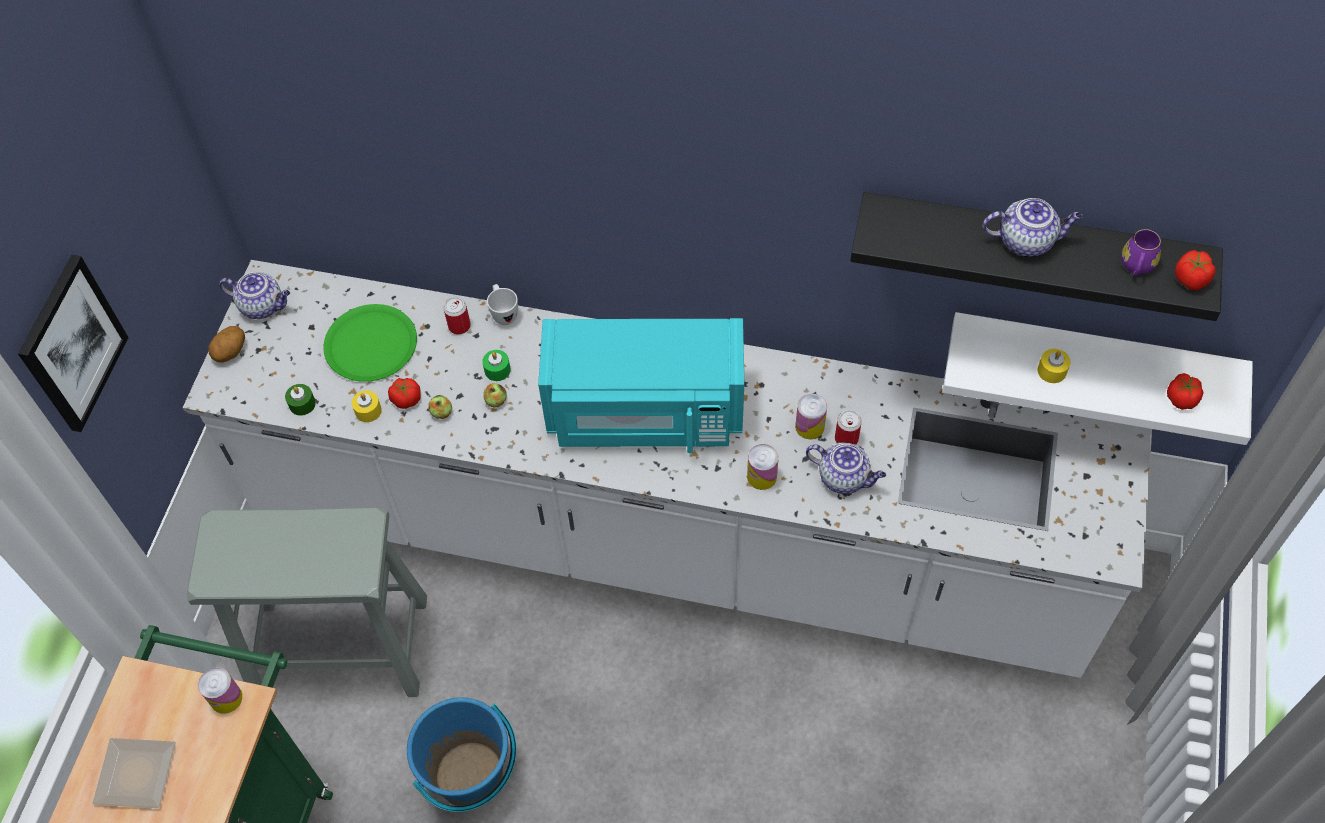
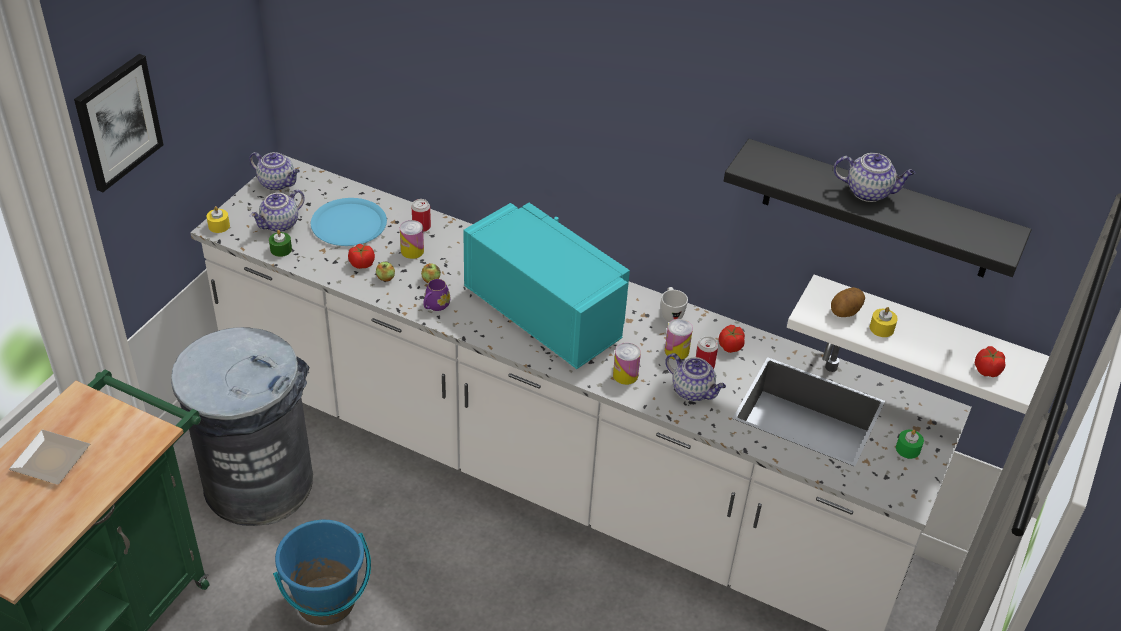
camera: 10 degrees right, 15 degrees down
(226, 698) = (142, 426): can -> can (412, 251)
(231, 352) = (241, 206): potato -> potato (845, 312)
(288, 368) = (280, 225): none -> teapot
(341, 646) = (258, 482): grey stool -> grey trash can
(368, 411) = (329, 264): yellow candle -> yellow candle (219, 226)
(371, 344) = (349, 223): green plate -> blue plate
(497, 370) = (440, 260): green candle -> green candle (907, 449)
(503, 313) = (459, 226): white mug -> white mug (671, 314)
(645, 412) = (546, 312): turquoise microwave -> turquoise microwave turned 150 degrees counterclockwise
(1136, 267) = (954, 225): purple mug -> purple mug (435, 306)
(1191, 279) = (997, 242): tomato -> tomato (730, 346)

